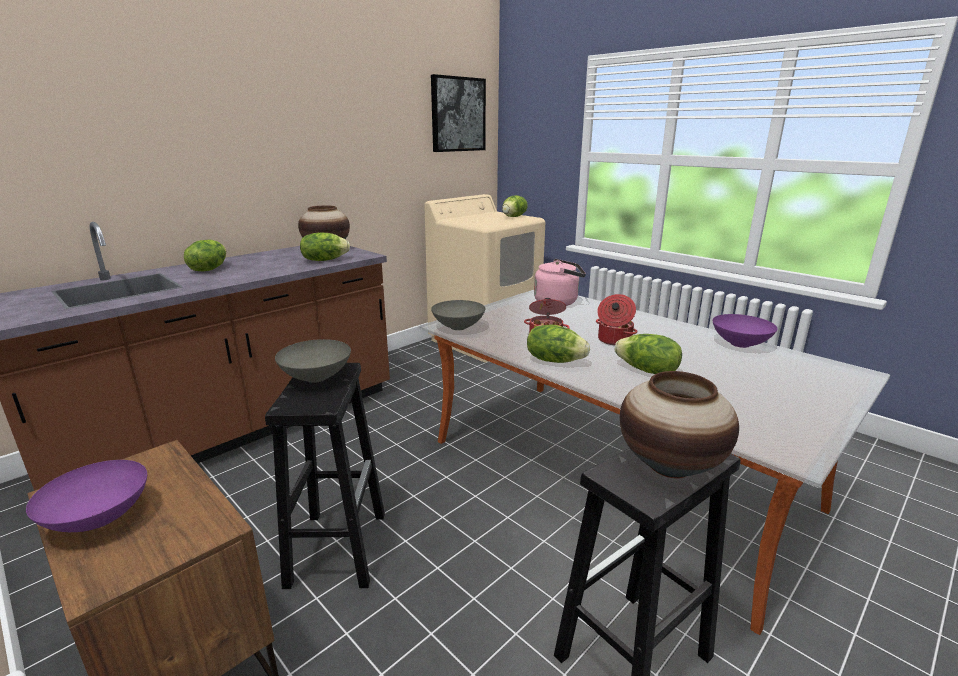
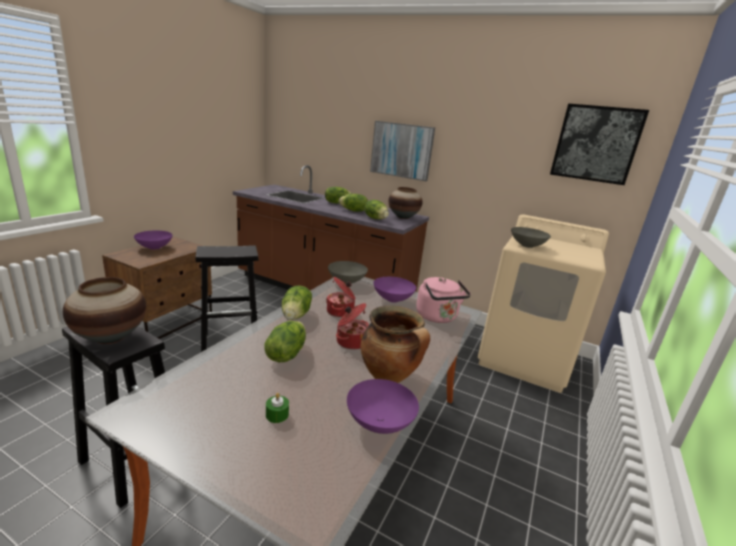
camera: 70 degrees right, 0 degrees up
(264, 155) = (401, 150): none -> picture
(317, 378) = (237, 249): grey bowl -> grey bowl (527, 246)
(514, 217) = (581, 255): lettuce -> lettuce (353, 211)
(514, 312) = (392, 299): none -> purple bowl
(672, 333) = (390, 376): none -> cooking pot
(753, 379) = (277, 415): none -> green candle

